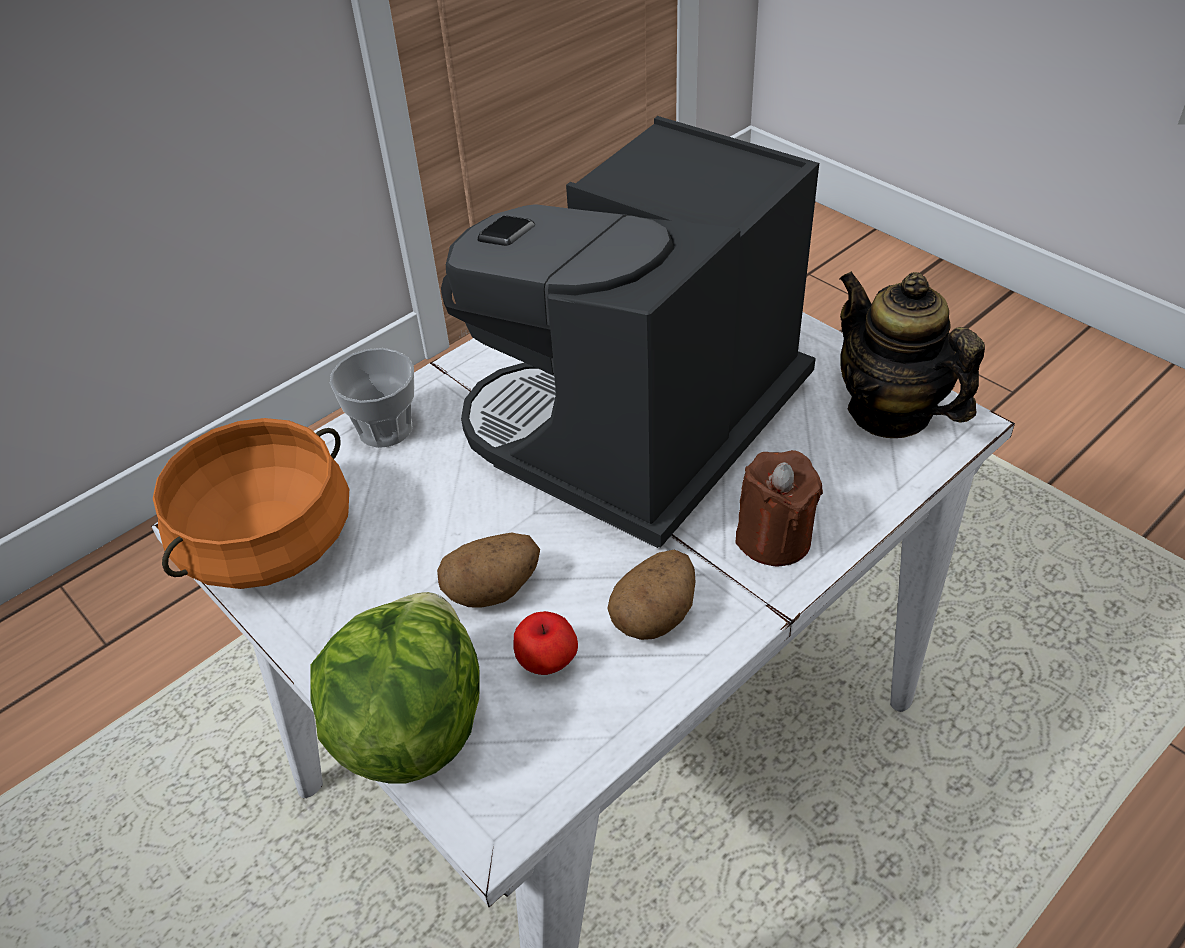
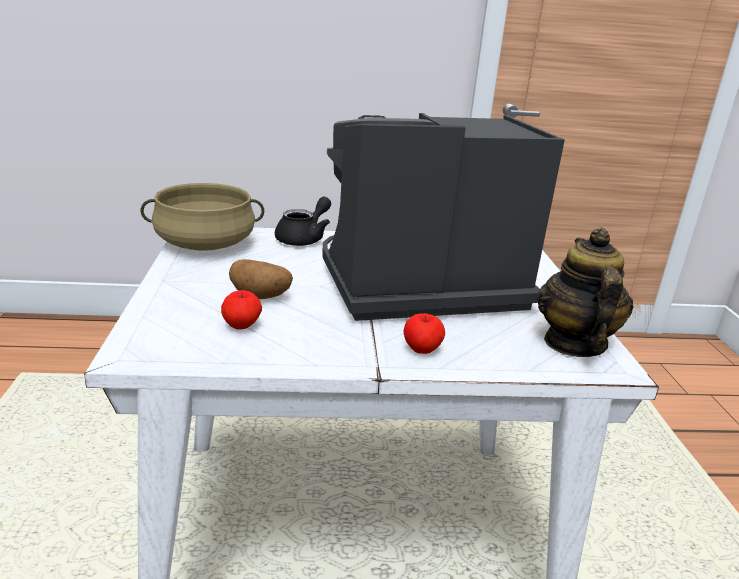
camera: 35 degrees right, 20 degrees down
(268, 543) = (205, 244): orange cooking pot -> beige cooking pot
(385, 429) = (304, 238): cup -> black teapot
(410, 726) = (155, 312): lettuce -> none
(654, 615) = (315, 339): potato -> none
(774, 539) = (422, 349): brown candle -> apple

